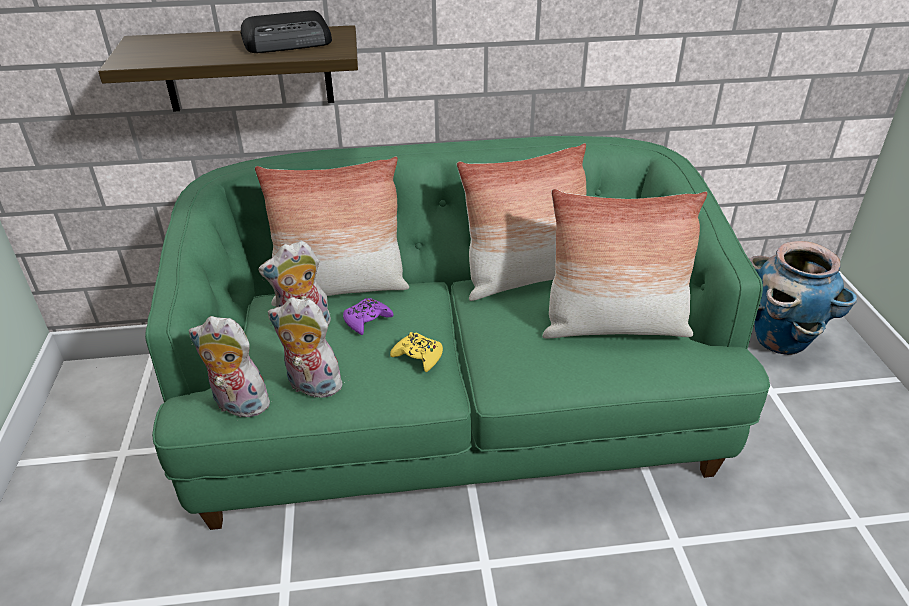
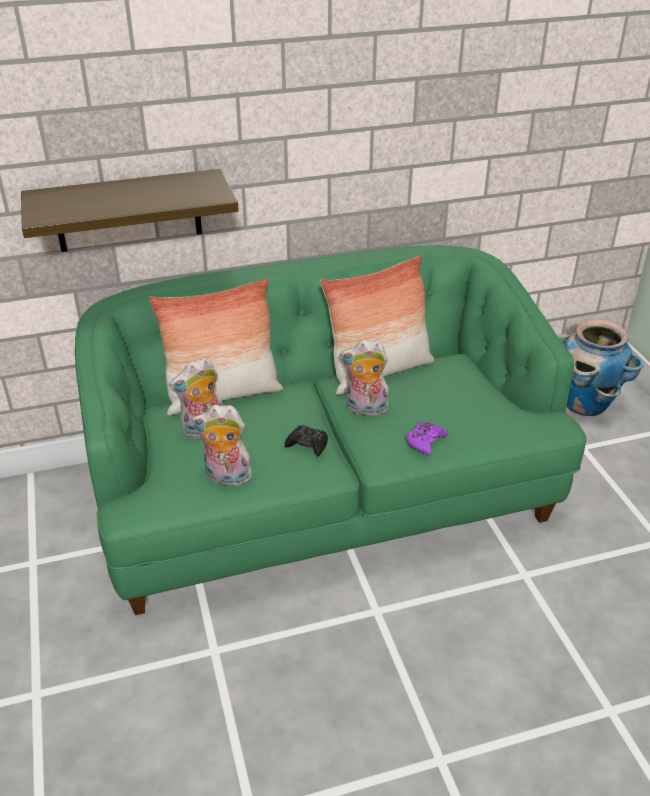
camera: 10 degrees left, 0 degrees up
(238, 405) = (169, 500): plush toy -> plush toy (365, 409)
(289, 42) = (173, 189): radio -> none
(367, 320) = (255, 419): purple game controller -> purple game controller (425, 441)
(418, 356) = (307, 444): yellow game controller -> black game controller
(614, 326) = (460, 404): pillow -> none

